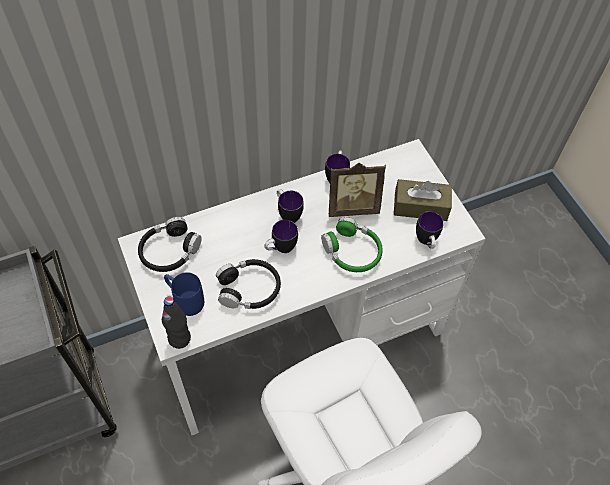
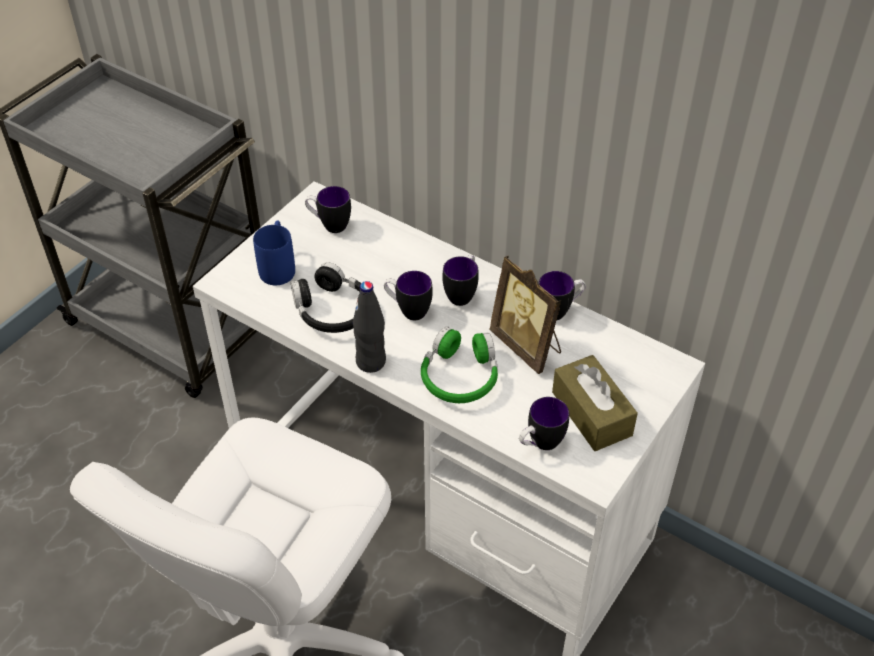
camera: 60 degrees right, 10 degrees down
(169, 251) = (329, 225): black headphones -> mug
(179, 338) = (228, 286): black bottle -> black bottle (371, 362)

